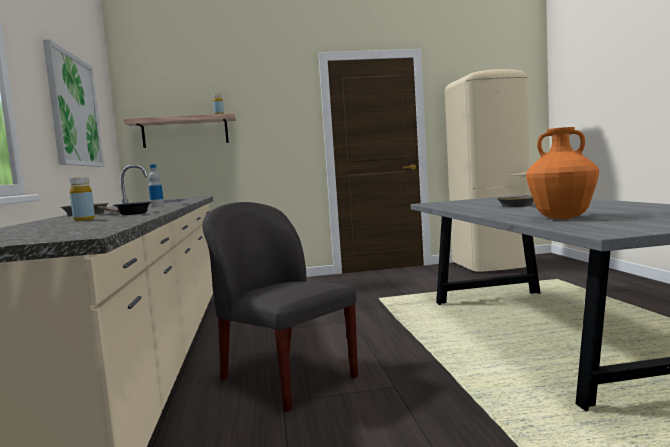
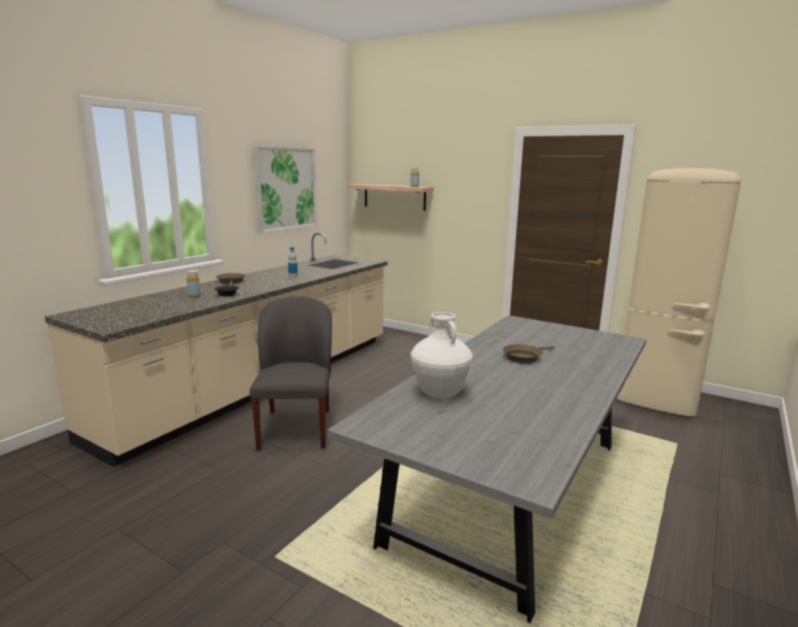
camera: 40 degrees right, 10 degrees up
(562, 218) = (440, 394): orange vase -> white vase

